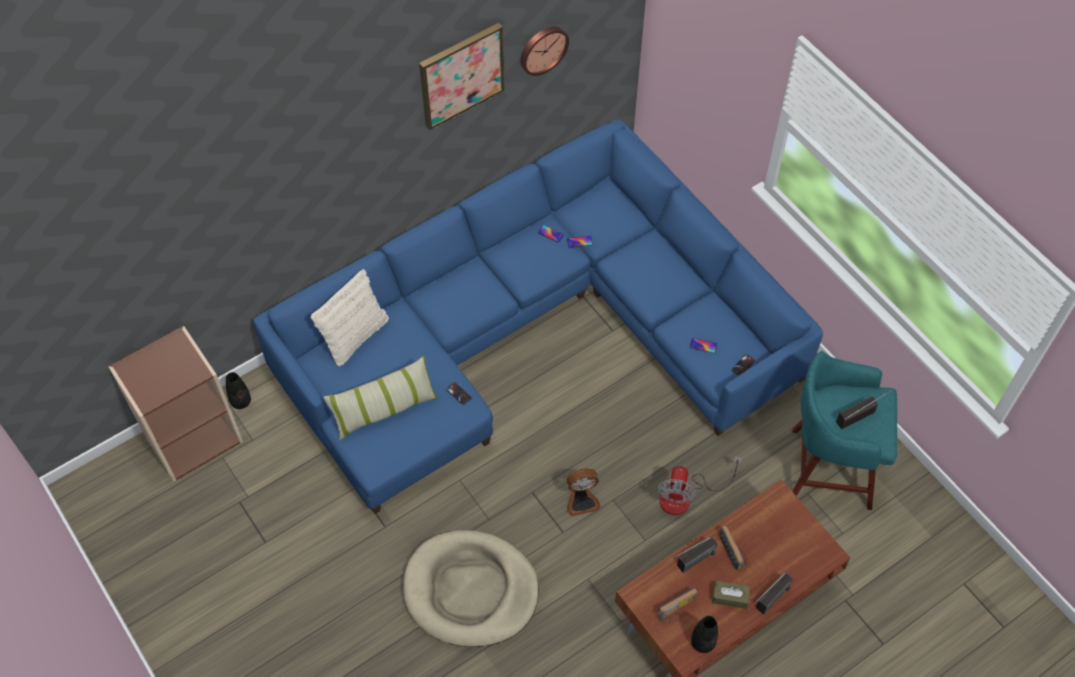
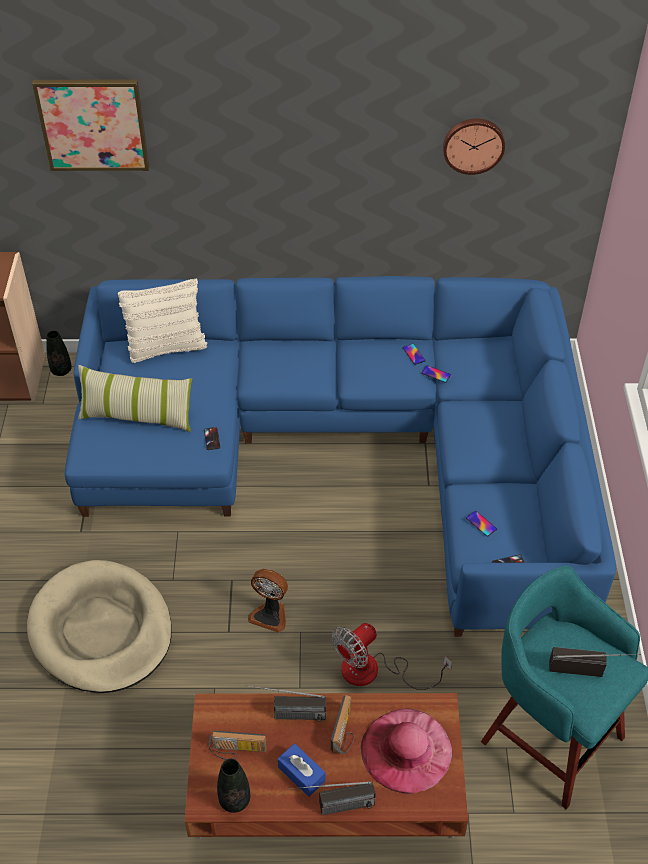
camera: 35 degrees right, 10 degrees down
(461, 75) = (367, 123): picture -> picture (93, 124)
(729, 597) = (301, 774): brown tissue box -> blue tissue box
(780, 537) = (406, 750): none -> pink hat

